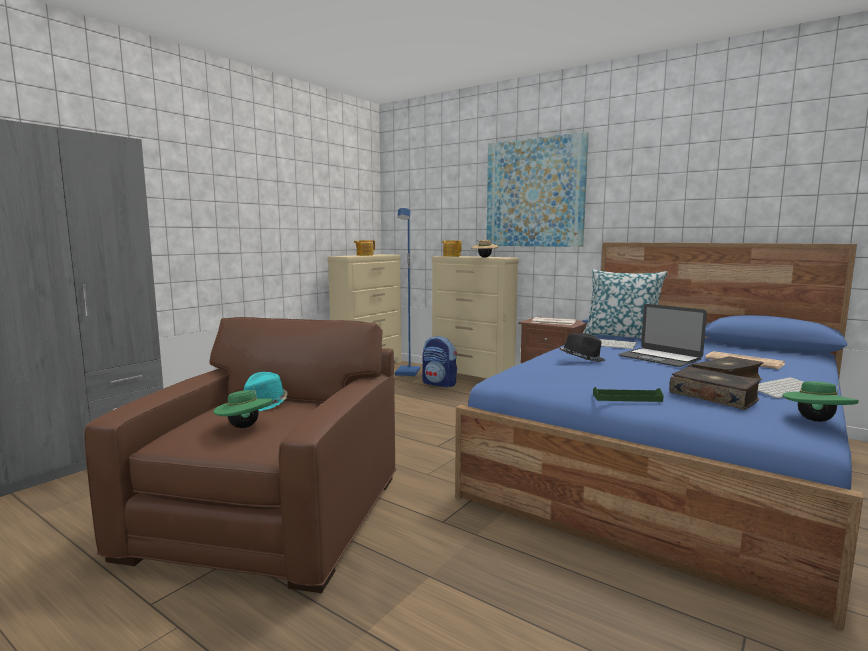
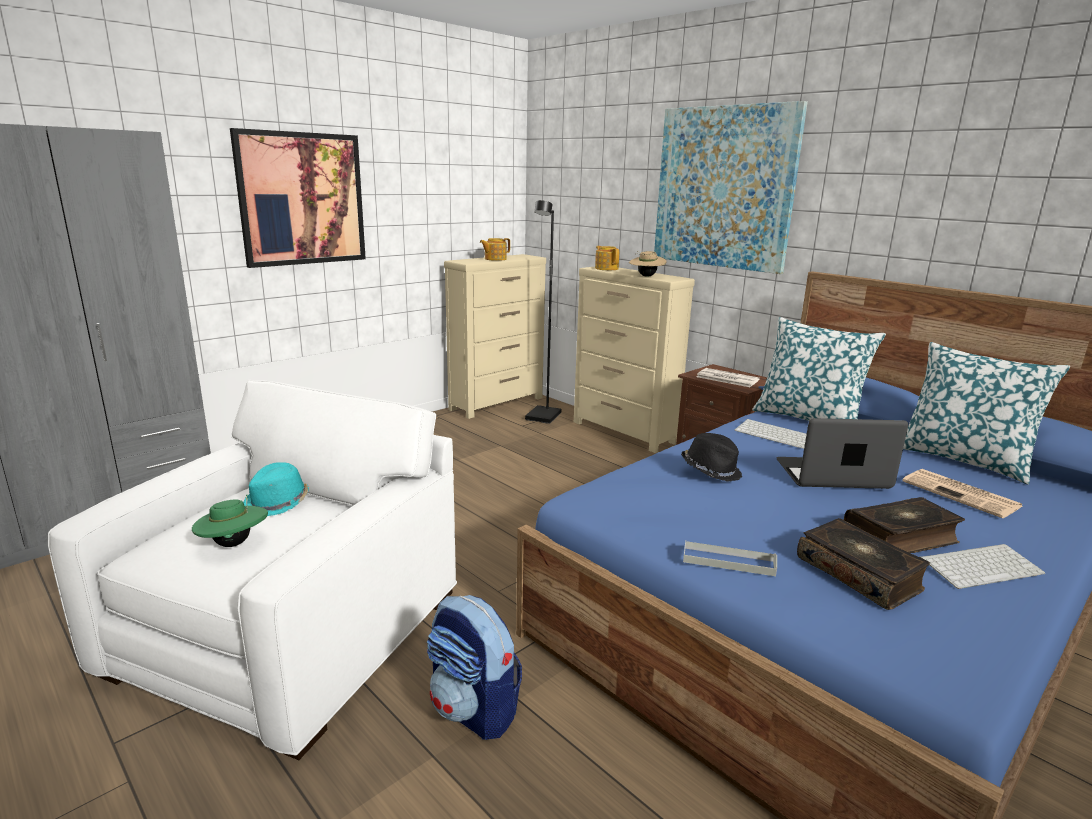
camera: 10 degrees right, 10 degrees up
(227, 205) = (302, 199): none -> picture
(271, 514) = (290, 629): brown armchair -> white armchair
(408, 372) = (544, 417): blue floor lamp -> black floor lamp
(439, 384) = (576, 440): backpack -> backpack (474, 710)
(627, 398) = (728, 561): green tray -> grey tray
(659, 357) = (832, 474): laptop -> laptop turned 120 degrees clockwise
(733, 348) = (963, 460): none -> pillow
(816, 420) = (987, 649): green hat -> none

